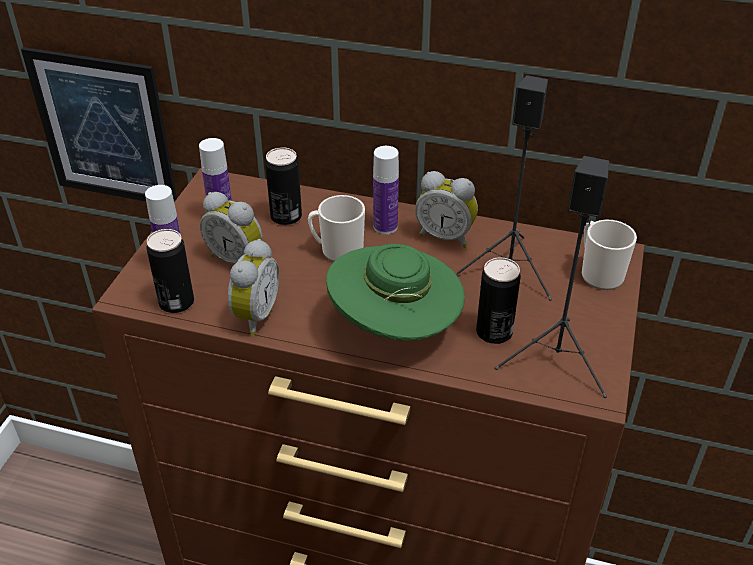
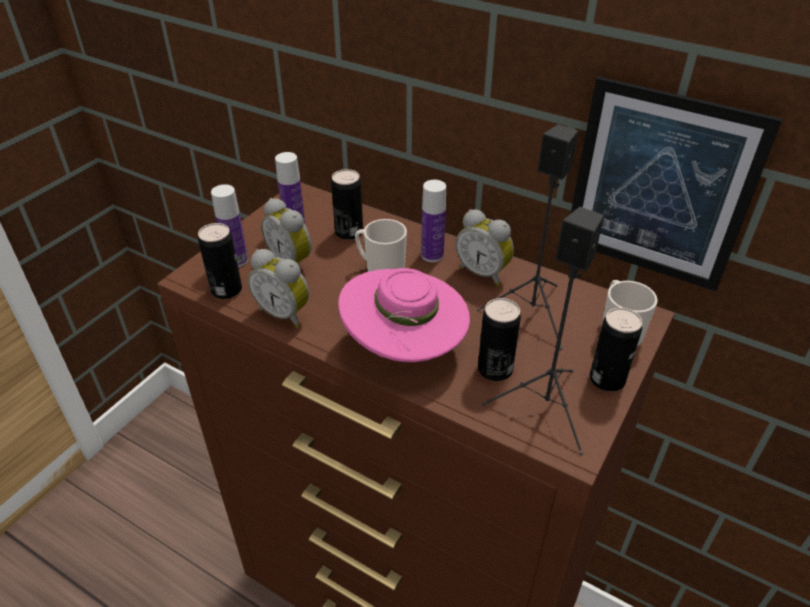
camera: 15 degrees right, 0 degrees up
(104, 129) = (228, 137): picture -> picture (660, 187)
(253, 316) = (285, 313): alarm clock -> alarm clock turned 90 degrees clockwise
(395, 327) = (405, 347): green hat -> pink hat
(604, 321) = (607, 379): none -> can

